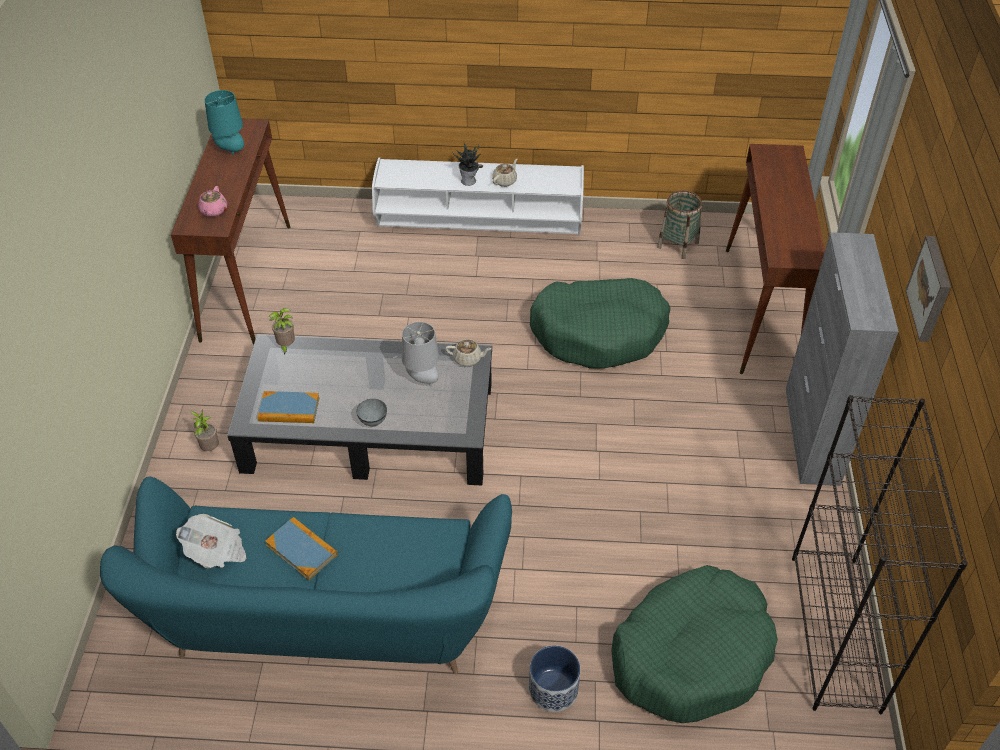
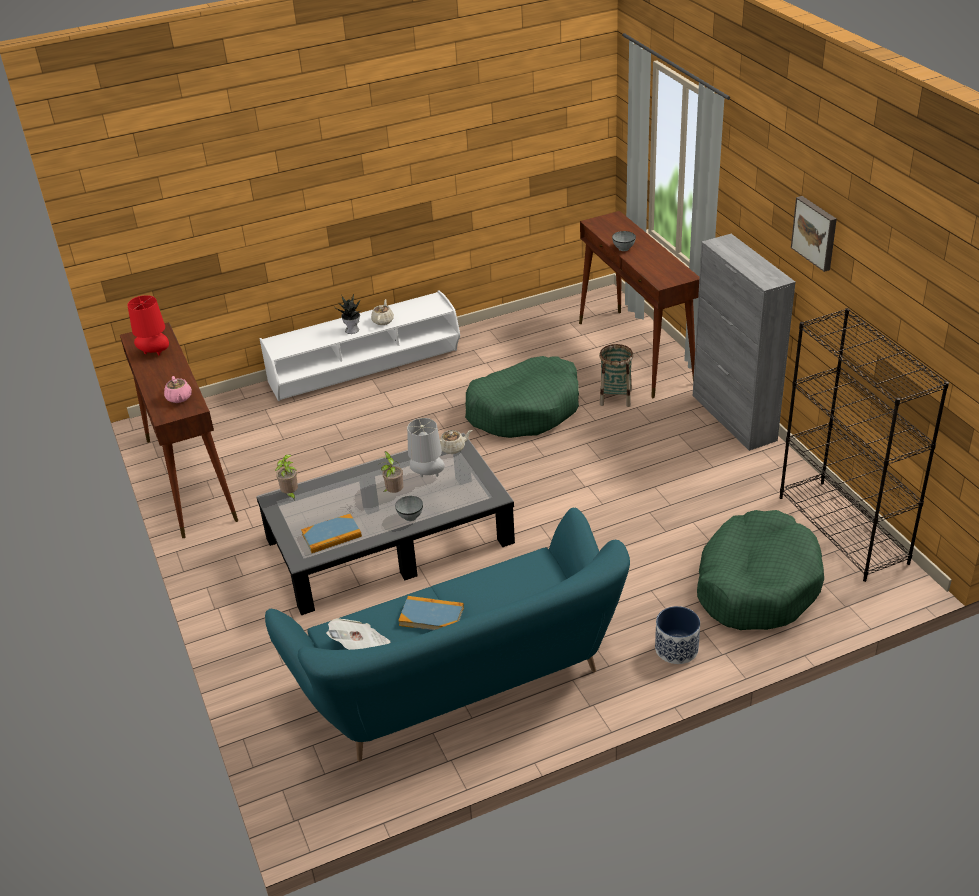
camera: 25 degrees left, 10 degrees down
(210, 448) = (259, 608): potted plant -> potted plant (393, 493)
(231, 150) = (155, 353): turquoise table lamp -> red table lamp
(677, 245) = (539, 332): basket -> basket (615, 397)
(770, 197) = (623, 248): none -> grey bowl

